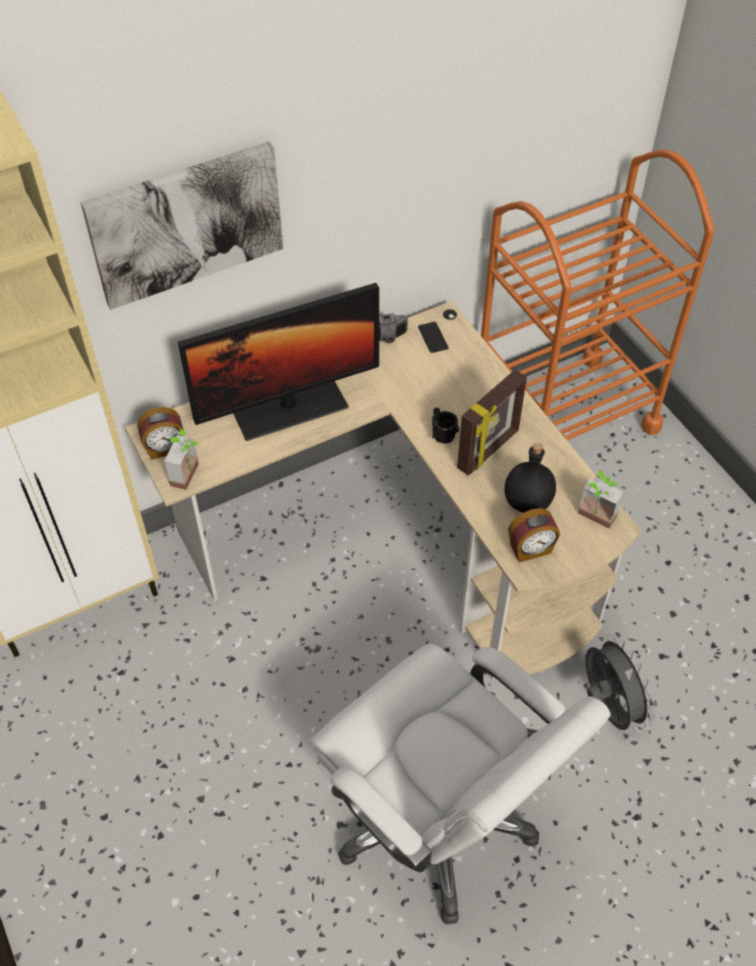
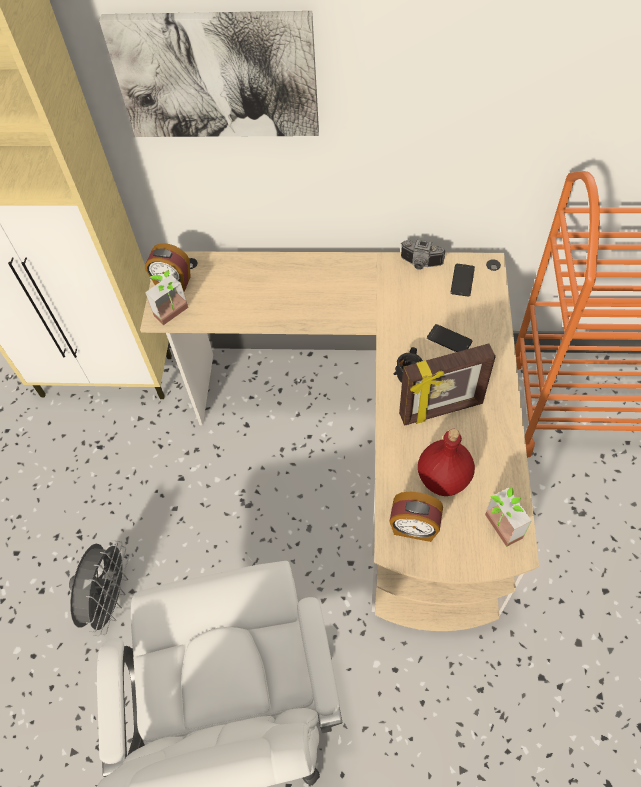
camera: 35 degrees right, 5 degrees up
(289, 407) = (293, 290): monitor -> none
(456, 391) = (449, 340): none -> phone
(528, 501) = (444, 478): black bottle -> red bottle
(606, 706) = (457, 695): grey fan -> grey fan (110, 599)

